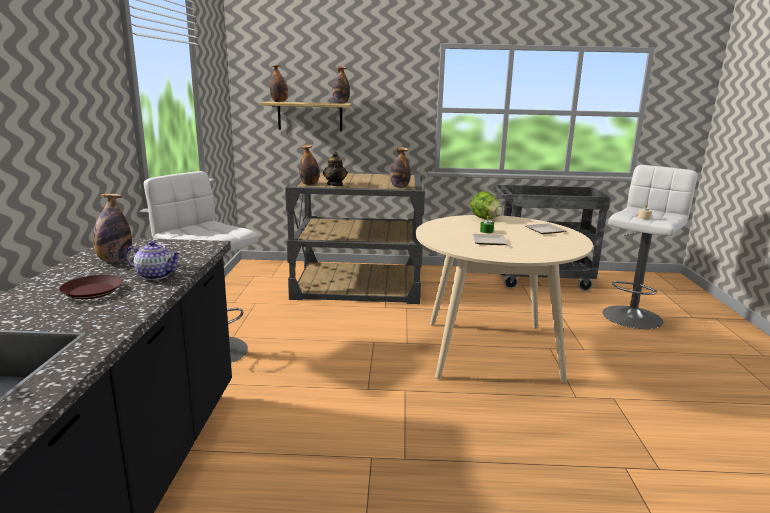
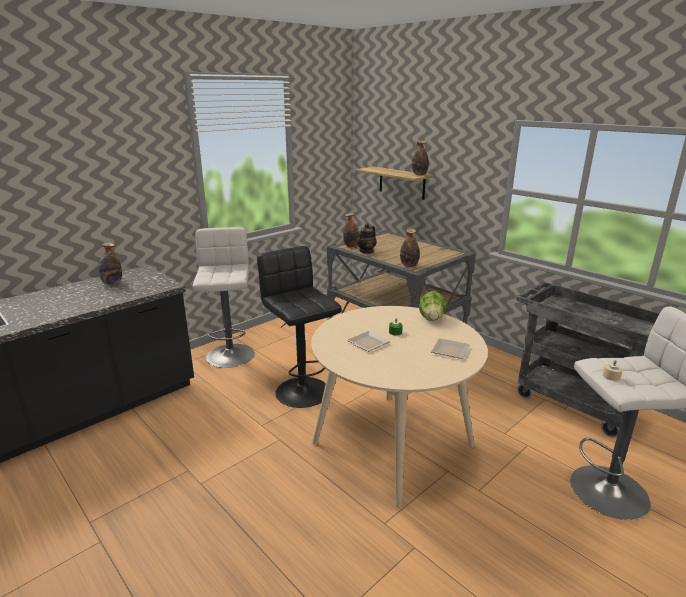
camera: 45 degrees right, 5 degrees up
(93, 291) = (63, 300): brown plate -> none
(155, 275) = (101, 300): teapot -> none
(279, 102) = (375, 169): bottle -> none
(353, 348) = (302, 391): none -> black stool

